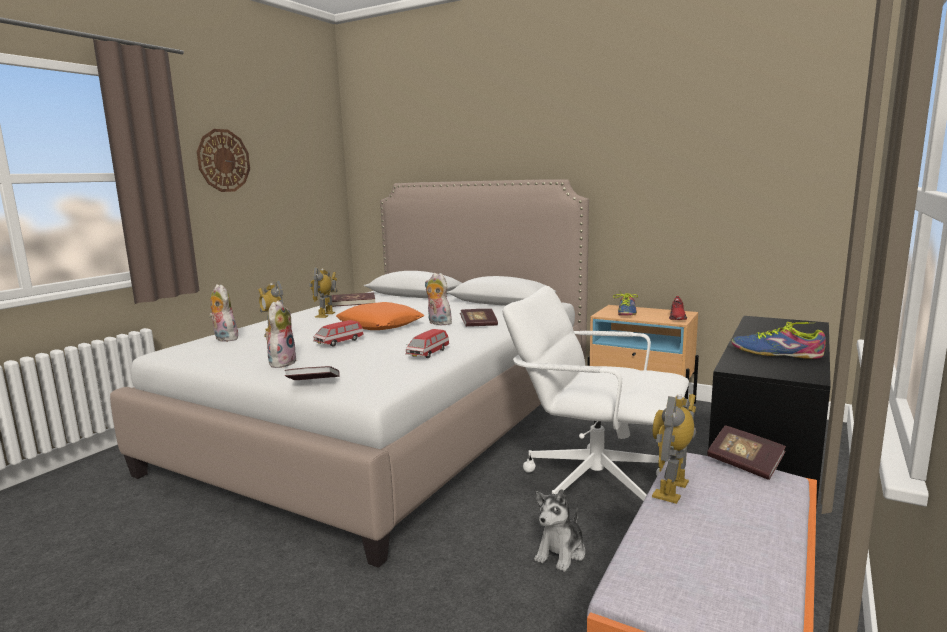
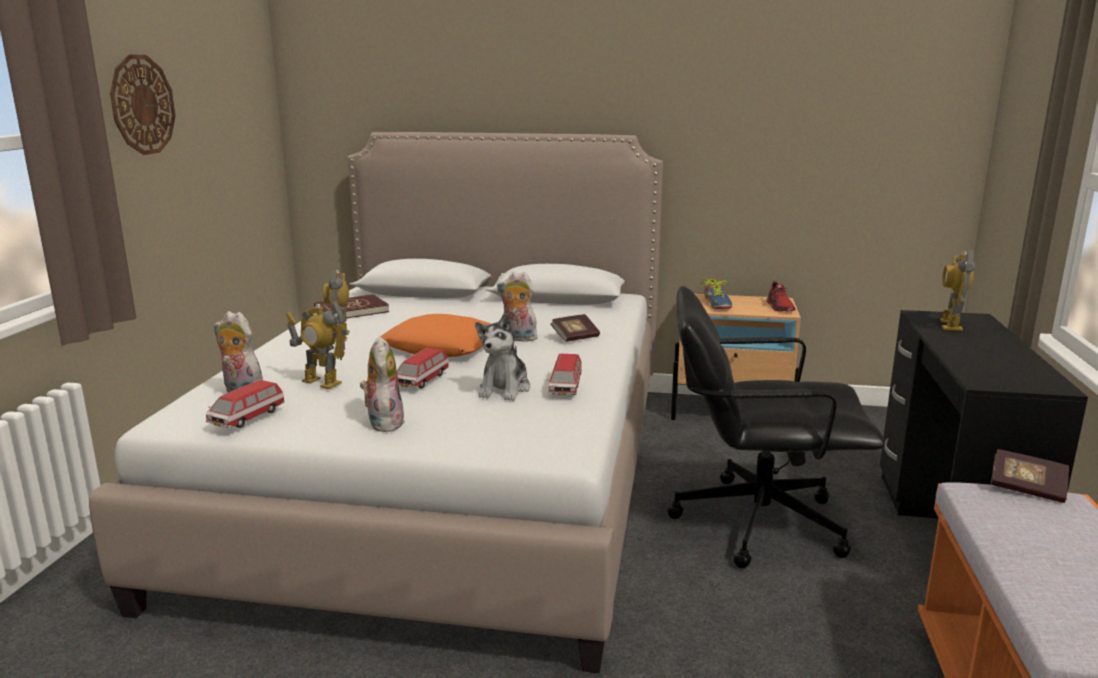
camera: 20 degrees left, 5 degrees up
(206, 352) = (247, 418): none -> toy car
(313, 383) = (475, 450): book -> none
(561, 553) = (785, 611): plush toy -> plush toy (505, 389)
(593, 484) = (756, 522): white office chair -> black office chair
(672, 490) = (996, 529): toy robot -> toy robot (950, 325)
(776, 353) = (995, 360): shoe -> none

